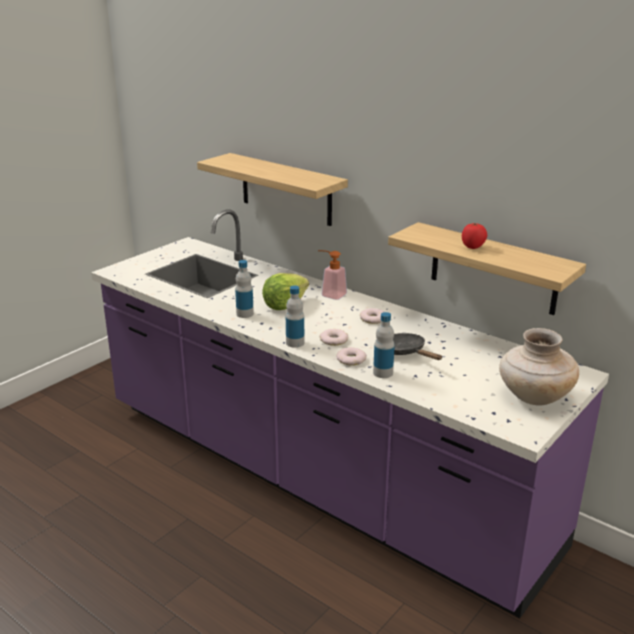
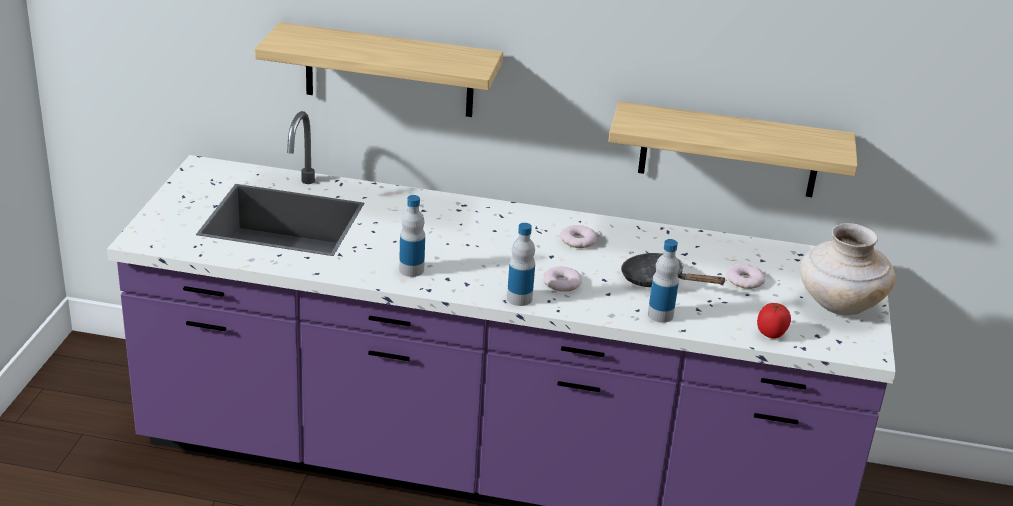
camera: 30 degrees left, 5 degrees up
(285, 305) = (449, 244): lettuce -> none
(330, 294) = (490, 214): soap dispenser -> none
(351, 359) = (608, 306): donut -> donut (745, 280)
(473, 247) = (721, 131): tomato -> tomato (771, 334)

